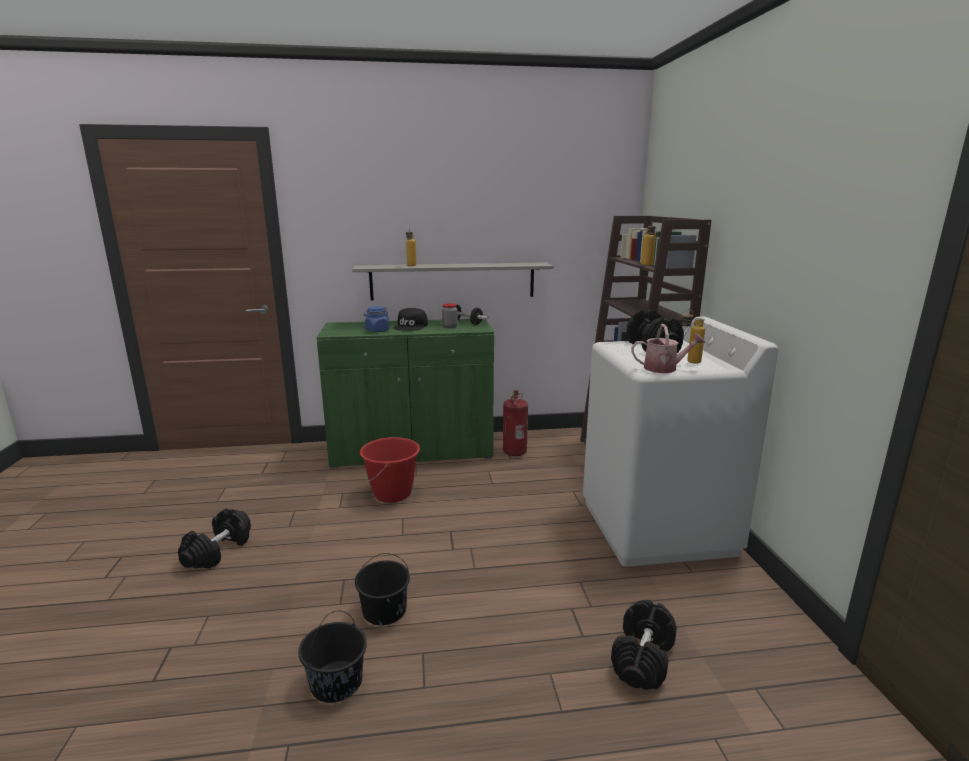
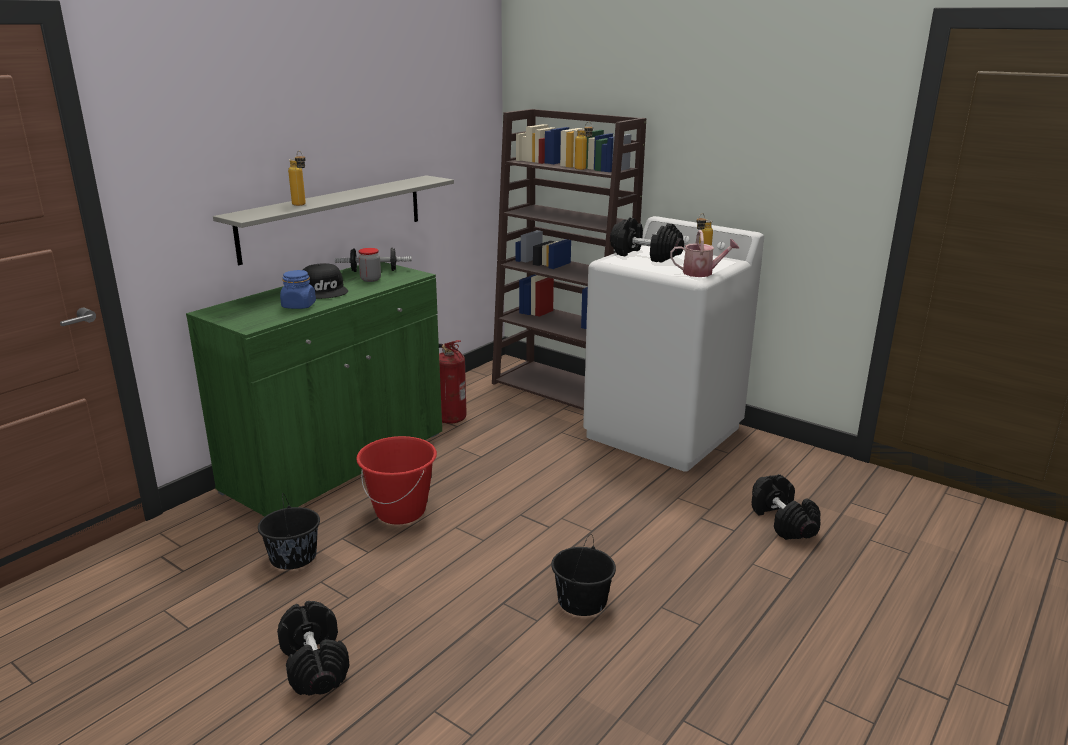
camera: 45 degrees left, 5 degrees up
(336, 682) = (640, 666): black bucket -> black bucket (293, 557)
(664, 368) = (702, 273): watering can -> watering can turned 45 degrees clockwise

